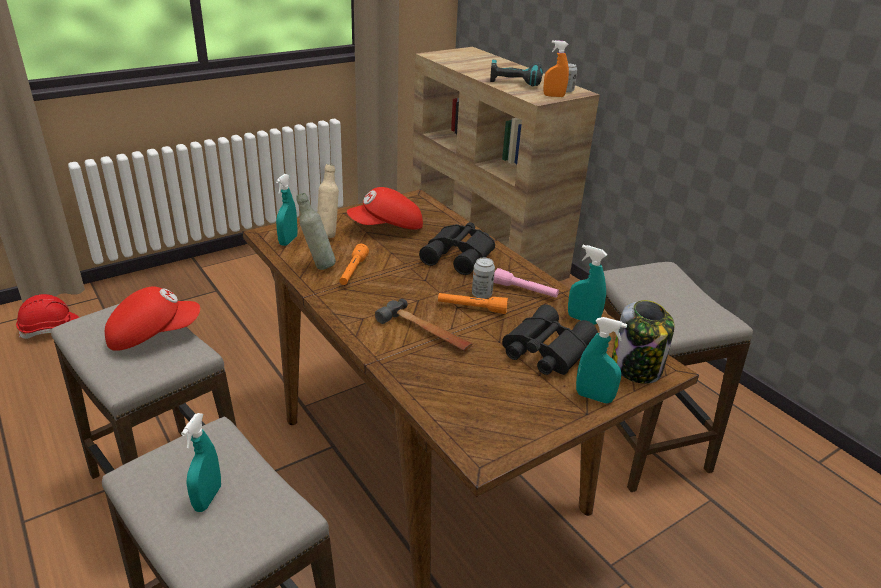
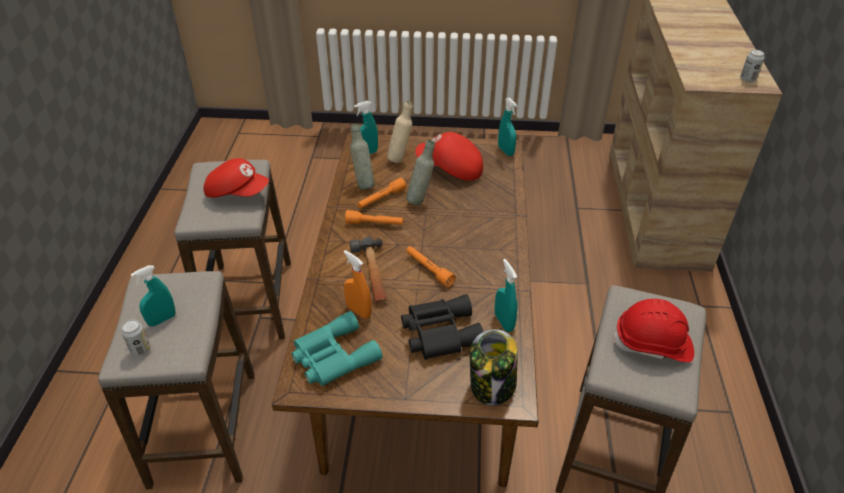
camera: 40 degrees right, 10 degrees up
(51, 329) = (274, 150): red hard hat -> red hard hat (653, 344)
(373, 293) = (374, 224): none -> orange flashlight
(391, 259) = (420, 199): none -> grey bottle
(460, 255) = (476, 218): black binoculars -> none
(480, 415) = (332, 356): none -> turquoise binoculars
(481, 294) = (450, 261): can -> can (140, 350)
(516, 80) = (707, 50): power drill -> none
(525, 291) = (489, 274): pink flashlight -> none
(553, 96) = (722, 82): orange spray bottle -> orange spray bottle (358, 311)
(594, 397) = (426, 389): turquoise spray bottle -> turquoise spray bottle (505, 151)

